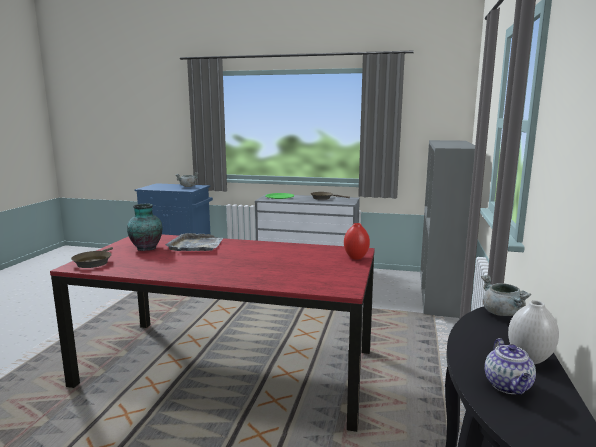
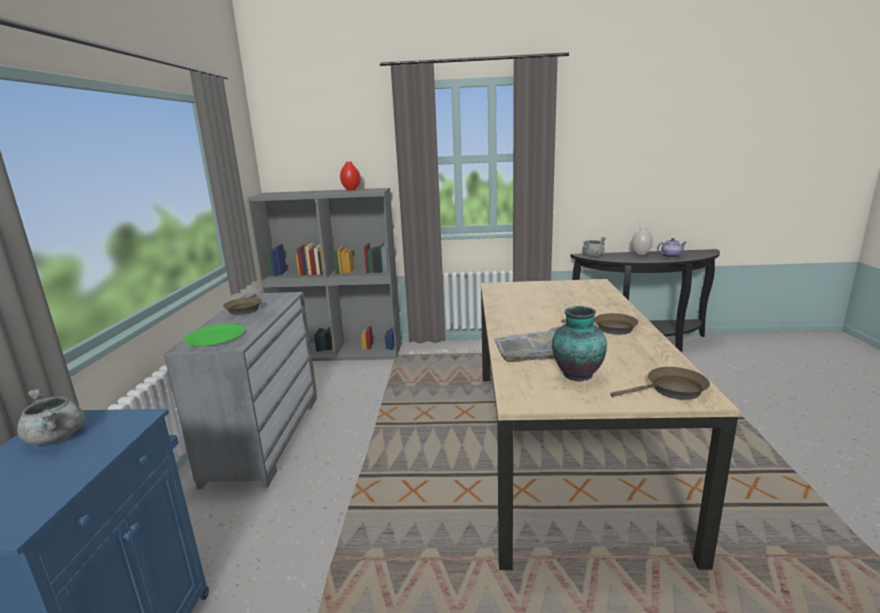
camera: 100 degrees left, 5 degrees up
(201, 268) = (610, 328): none -> brown frying pan
(227, 368) = (564, 447): red dining table -> beige dining table
(356, 258) = (517, 285): red vase -> red vase (351, 190)

